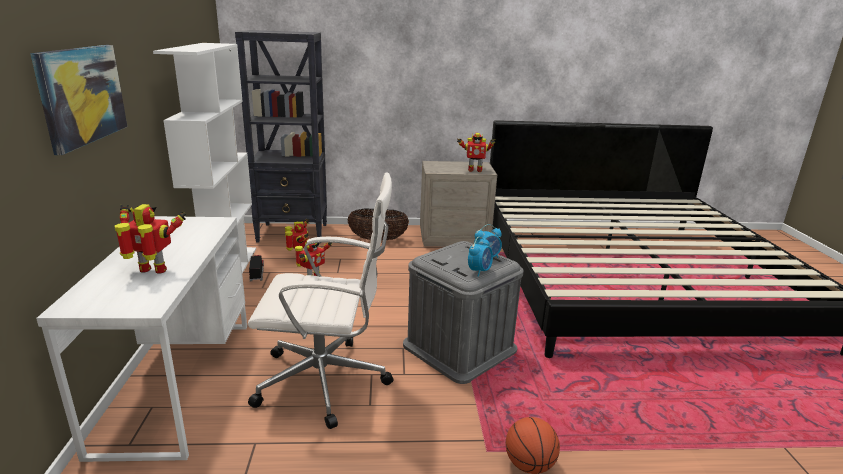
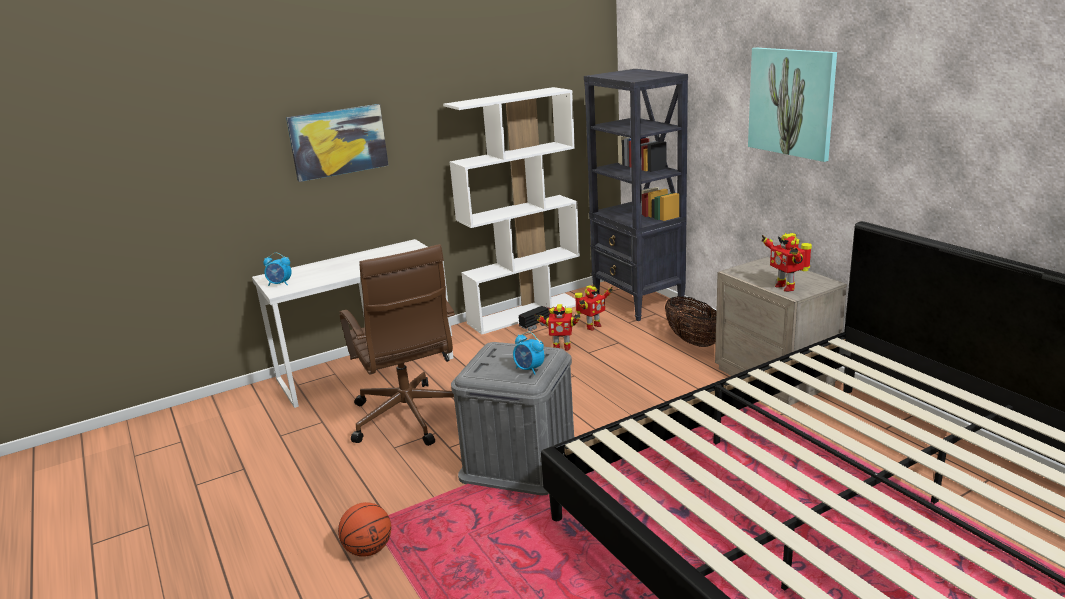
camera: 65 degrees right, 0 degrees up
(153, 271) = (326, 273): toy robot -> none
(326, 381) = (409, 418): white office chair -> brown office chair
(428, 49) = (791, 102): none -> picture
(479, 271) = (491, 374): alarm clock -> alarm clock (280, 284)

